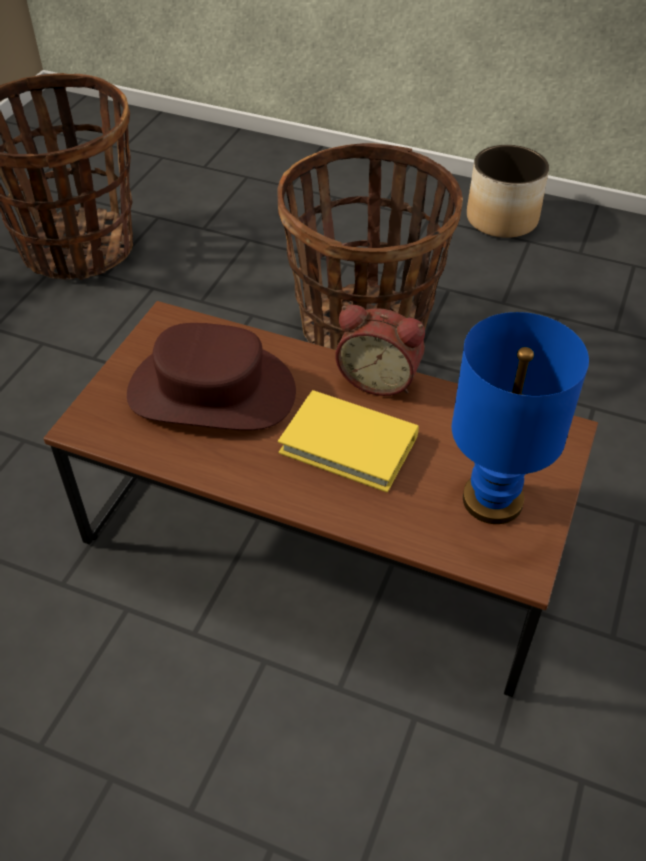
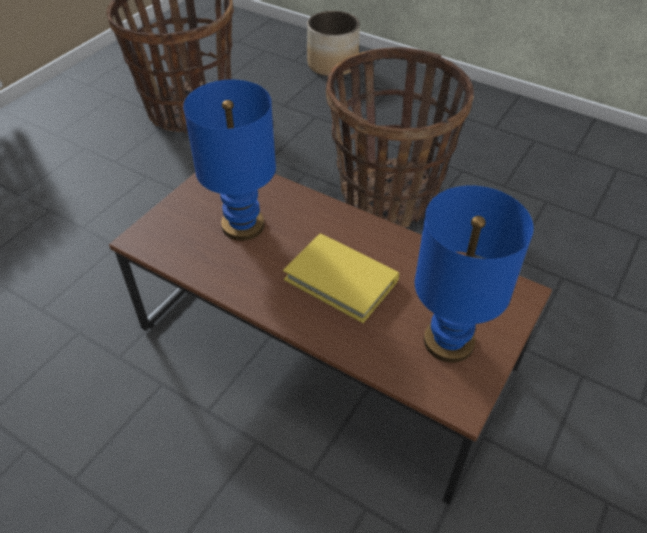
camera: 10 degrees right, 0 degrees up
(212, 391) = (244, 225): brown hat -> blue table lamp
(379, 378) = (378, 231): alarm clock -> none
(501, 219) = (514, 121): planter -> planter (332, 64)

